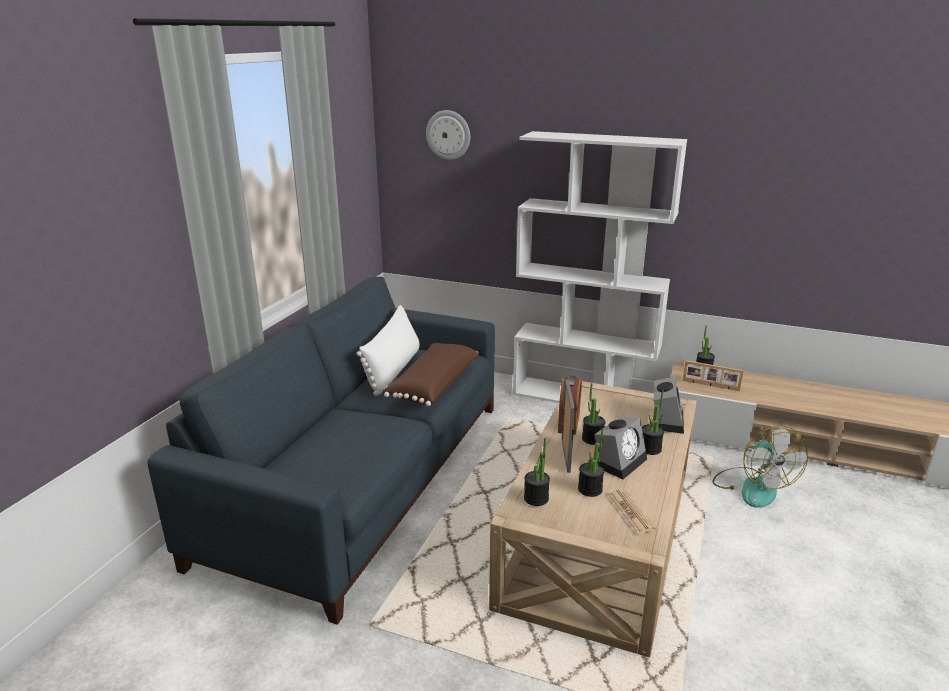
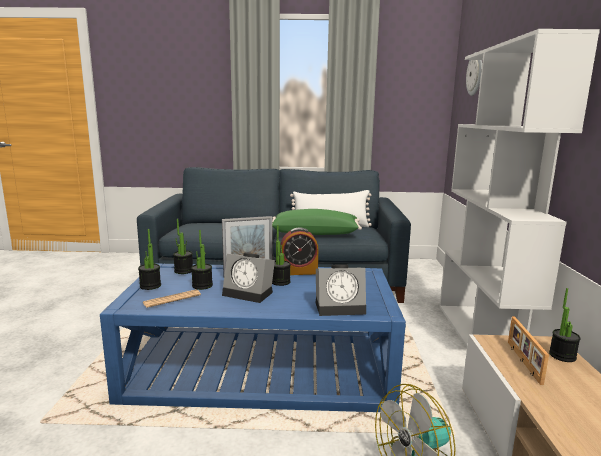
camera: 70 degrees right, 10 degrees down
(432, 385) = (315, 233): brown pillow -> green pillow
(598, 532) = (261, 367): beige coffee table -> blue coffee table
(650, 449) = (279, 303): potted plant -> potted plant (150, 286)

